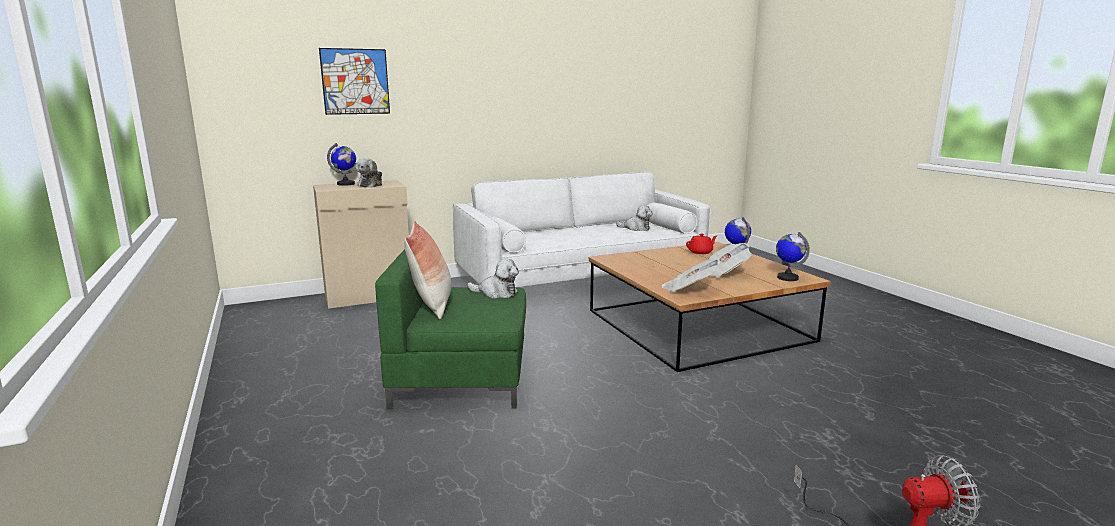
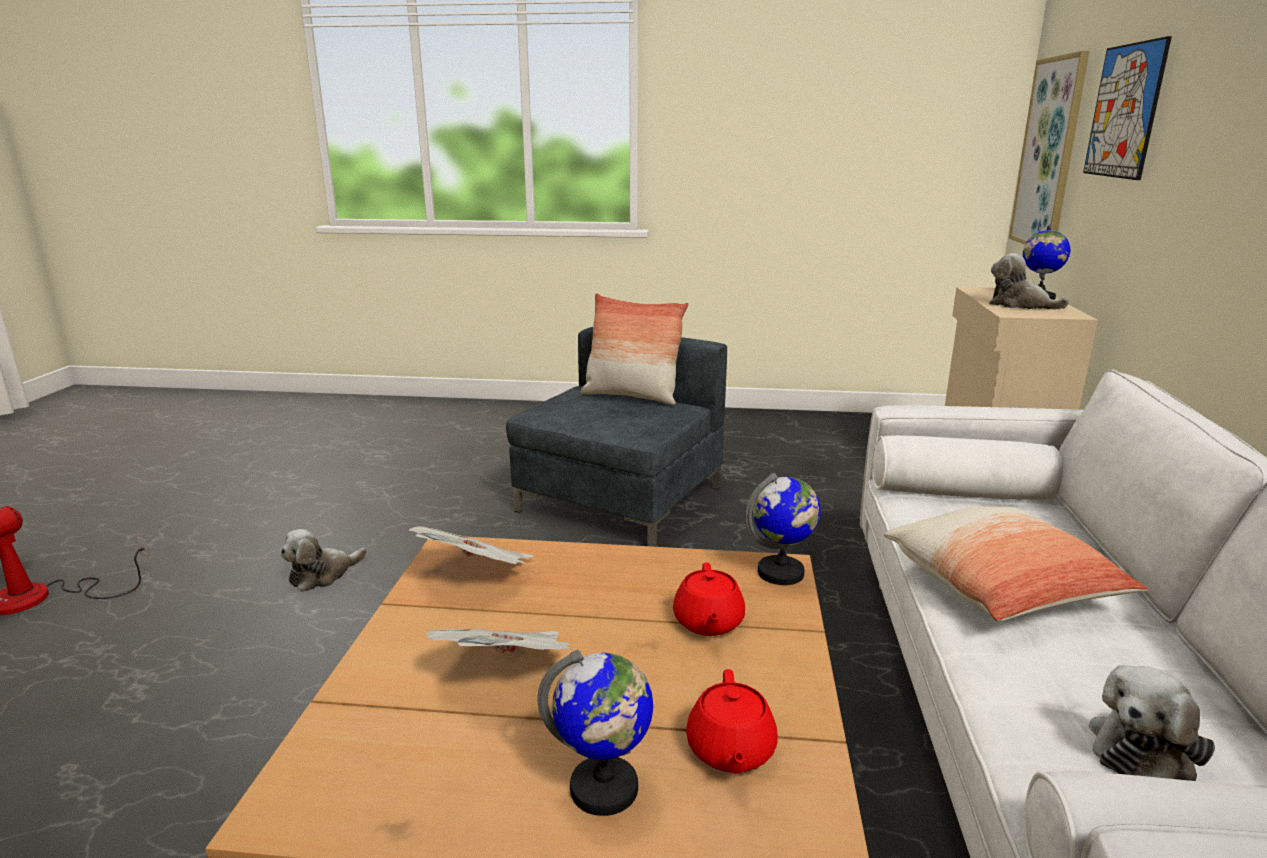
camera: 120 degrees right, 5 degrees up
(260, 107) = (1049, 154): none -> picture
(462, 378) = (618, 499): green armchair -> grey armchair
(496, 293) = (634, 427): plush toy -> plush toy (323, 575)
(581, 236) = (1002, 588): none -> pillow
(654, 260) = (708, 622): none -> red teapot
(787, 278) = (342, 764): globe -> globe (781, 573)

